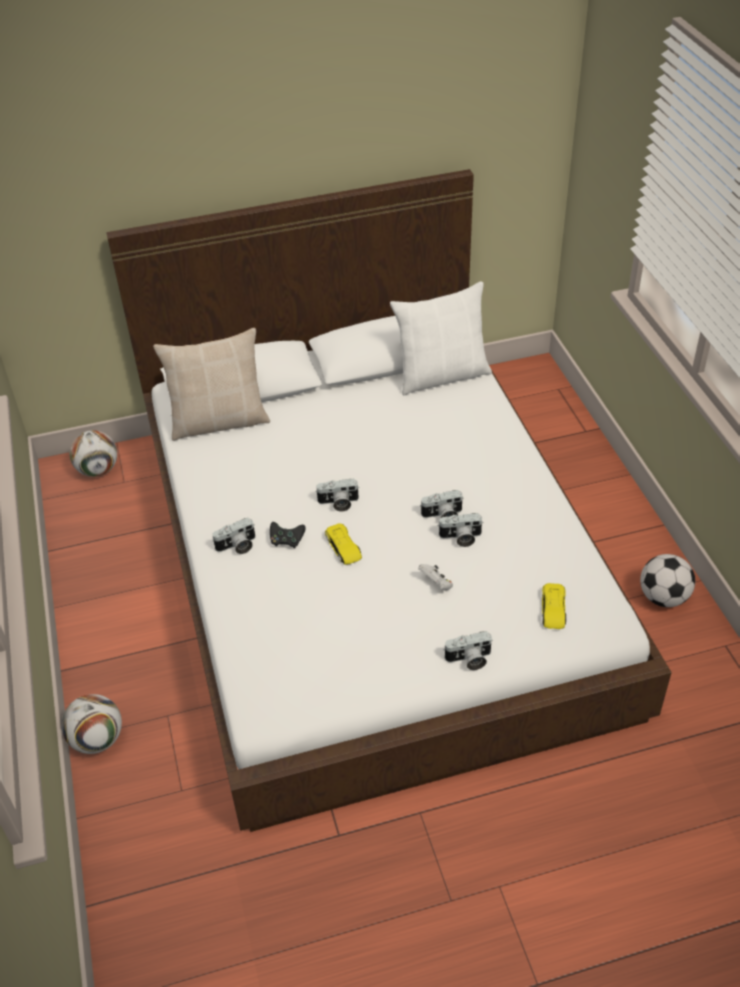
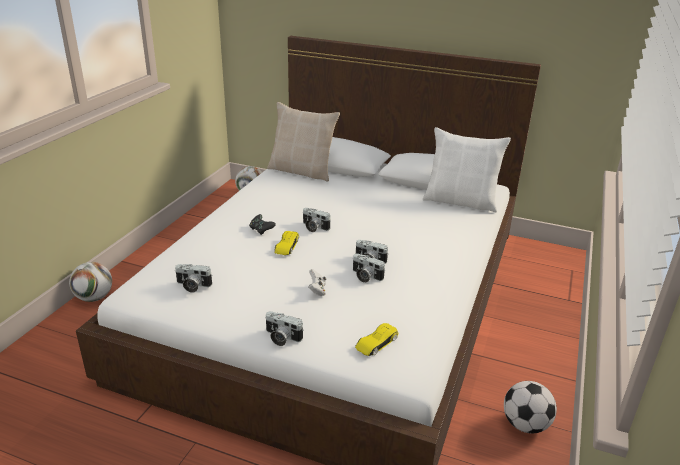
camera: 35 degrees right, 15 degrees down
(237, 546) = (233, 220): camera -> camera (192, 286)

